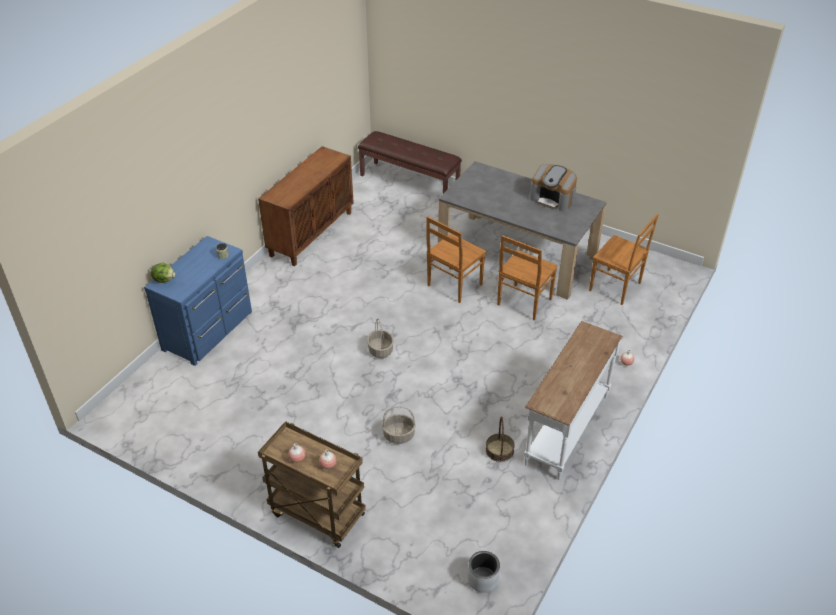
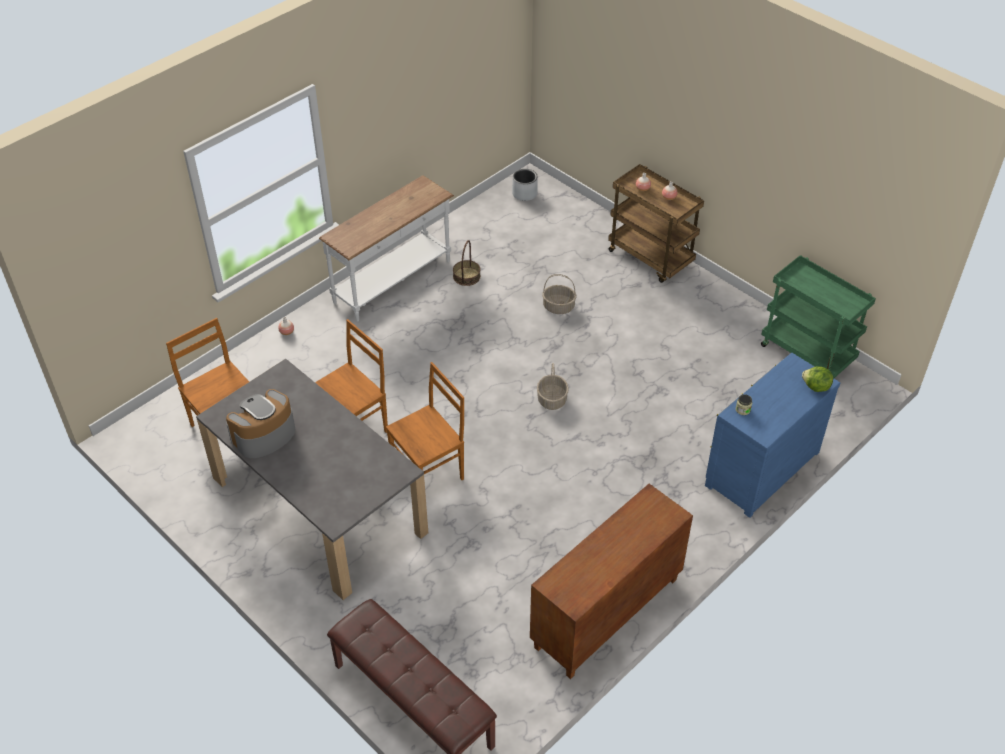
camera: 165 degrees left, 5 degrees up
(157, 434) = (808, 354): none -> green cart
(553, 199) = (264, 436): coffee machine -> coffee machine turned 90 degrees counterclockwise

